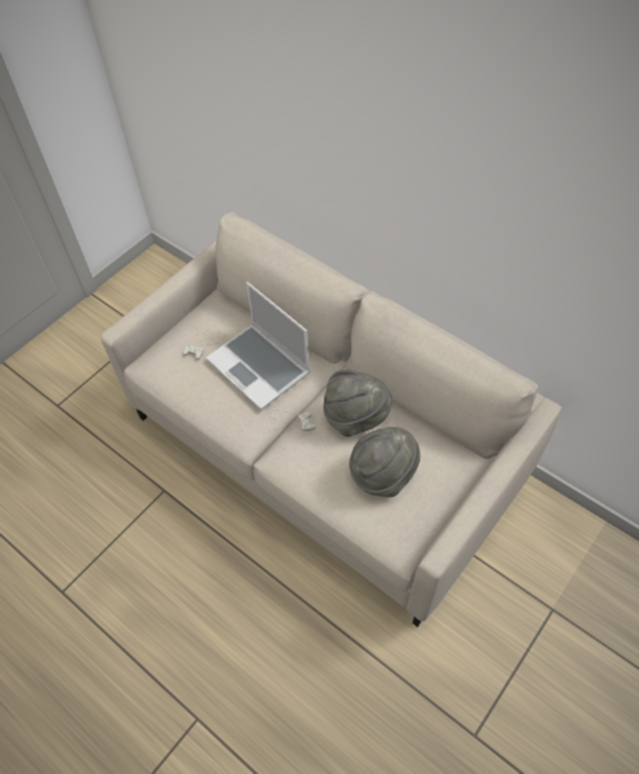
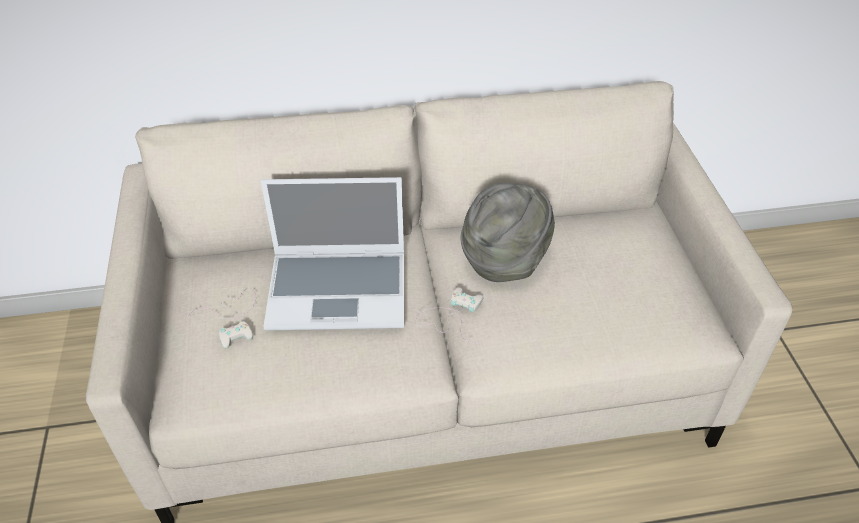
camera: 50 degrees left, 10 degrees down
(382, 474) = (600, 285): grey hat -> none

